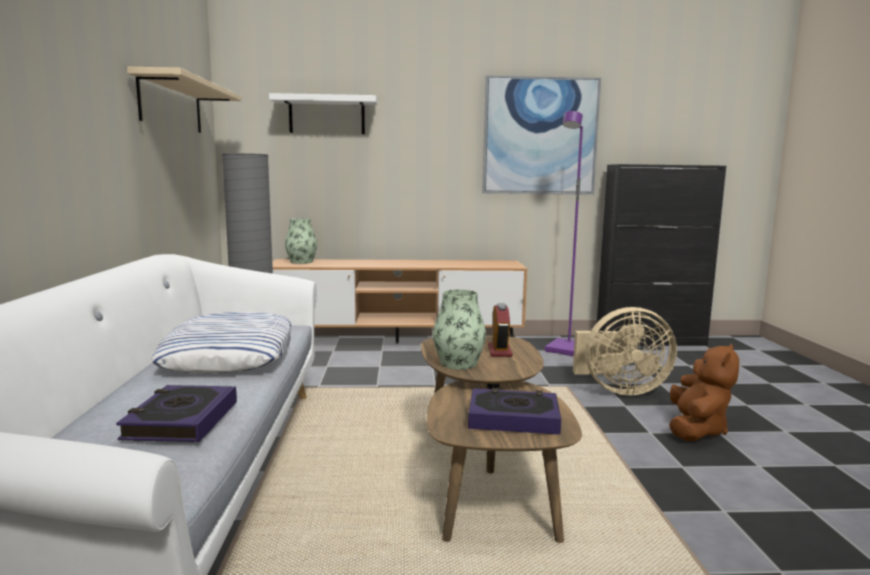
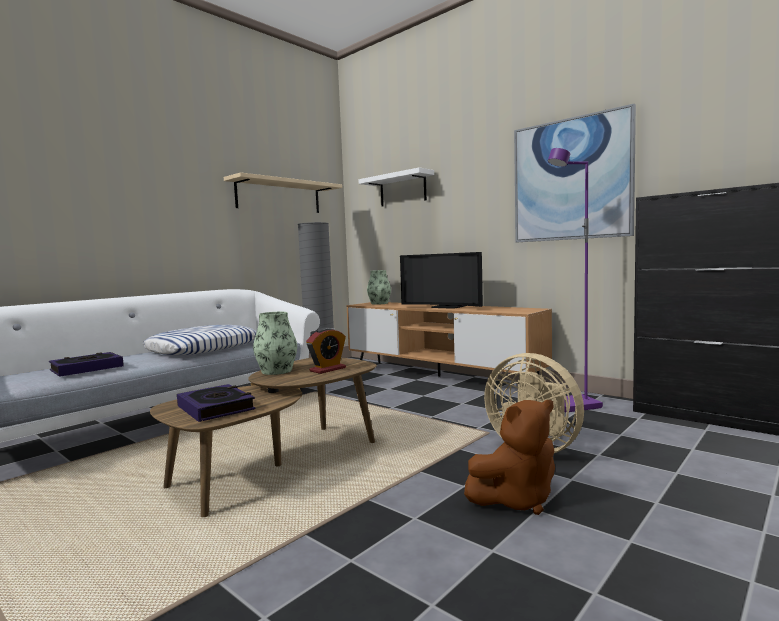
camera: 45 degrees right, 5 degrees down
(412, 263) = (446, 307): none -> television

